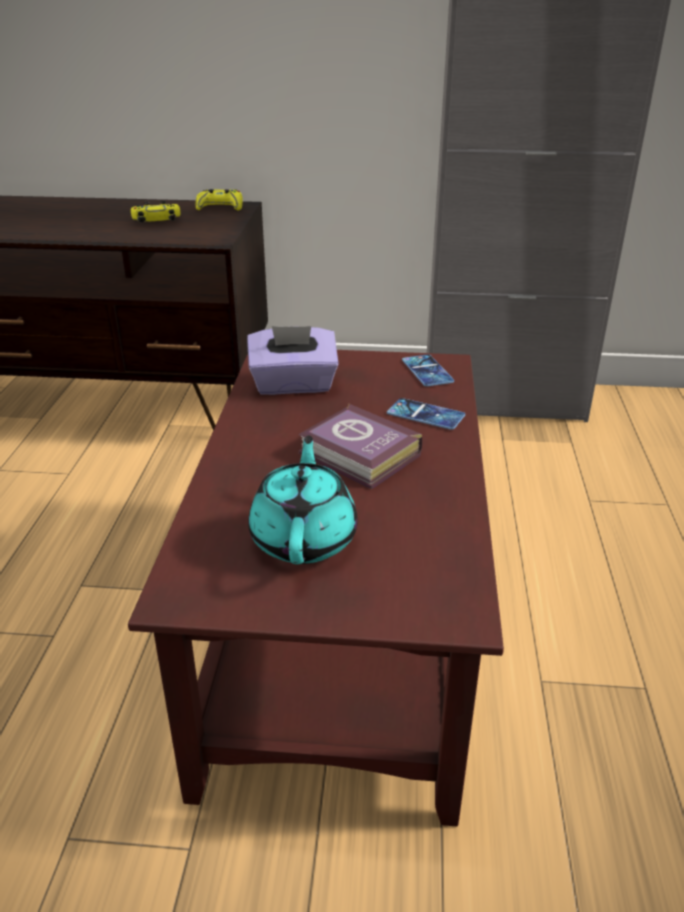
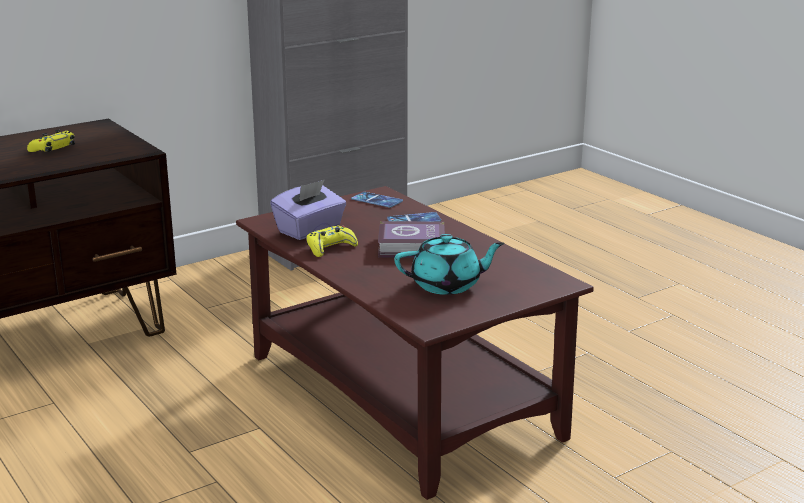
camera: 40 degrees left, 10 degrees down
(220, 207) = (84, 128): yellow game controller -> yellow game controller (330, 247)
(304, 537) = (447, 285): turquoise teapot -> turquoise teapot turned 120 degrees clockwise

